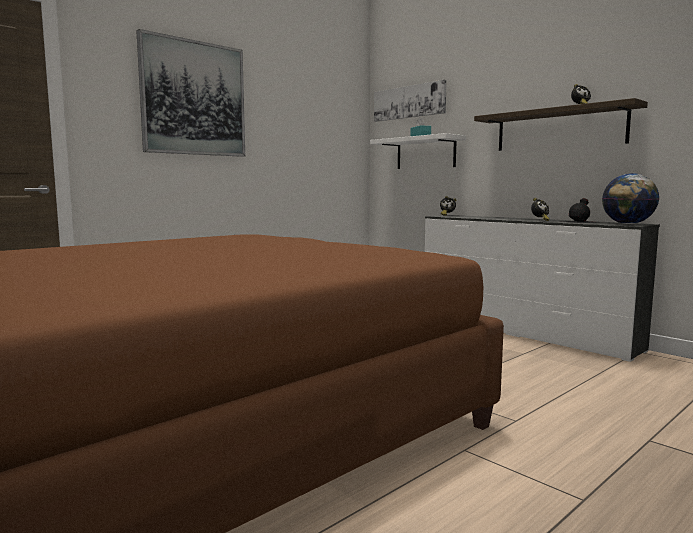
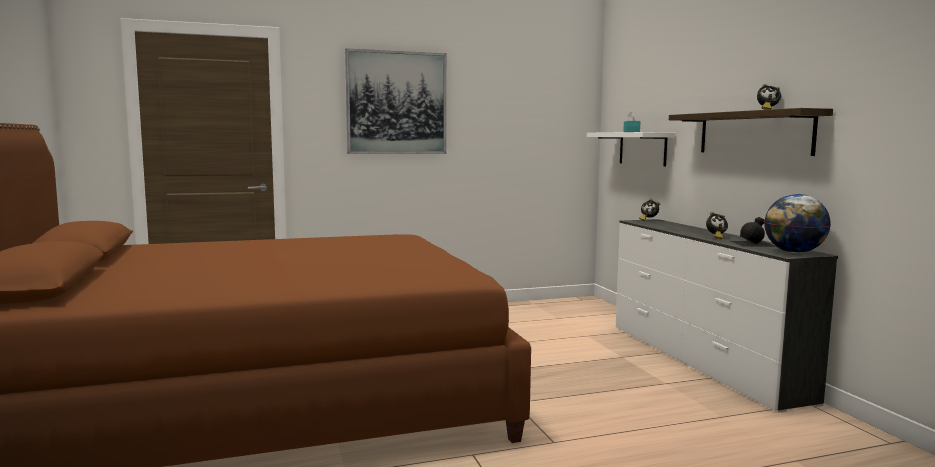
camera: 25 degrees right, 0 degrees up
(409, 102) = (631, 91): picture -> none

